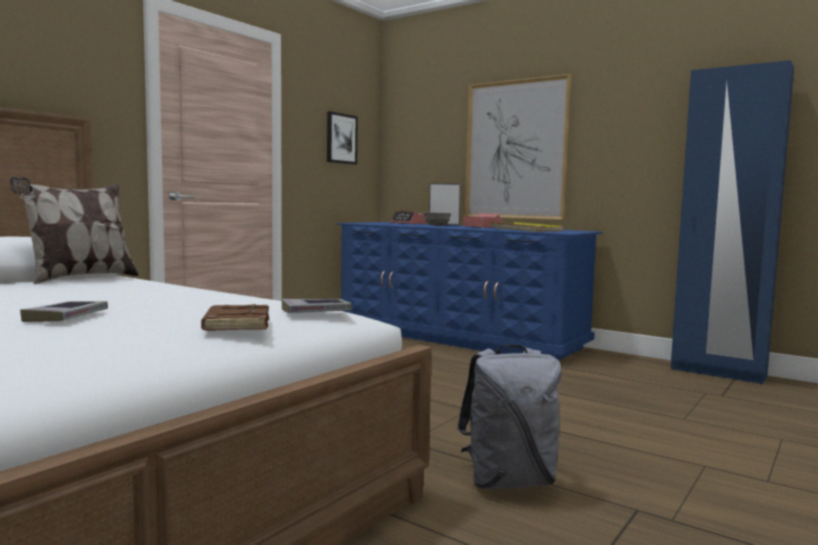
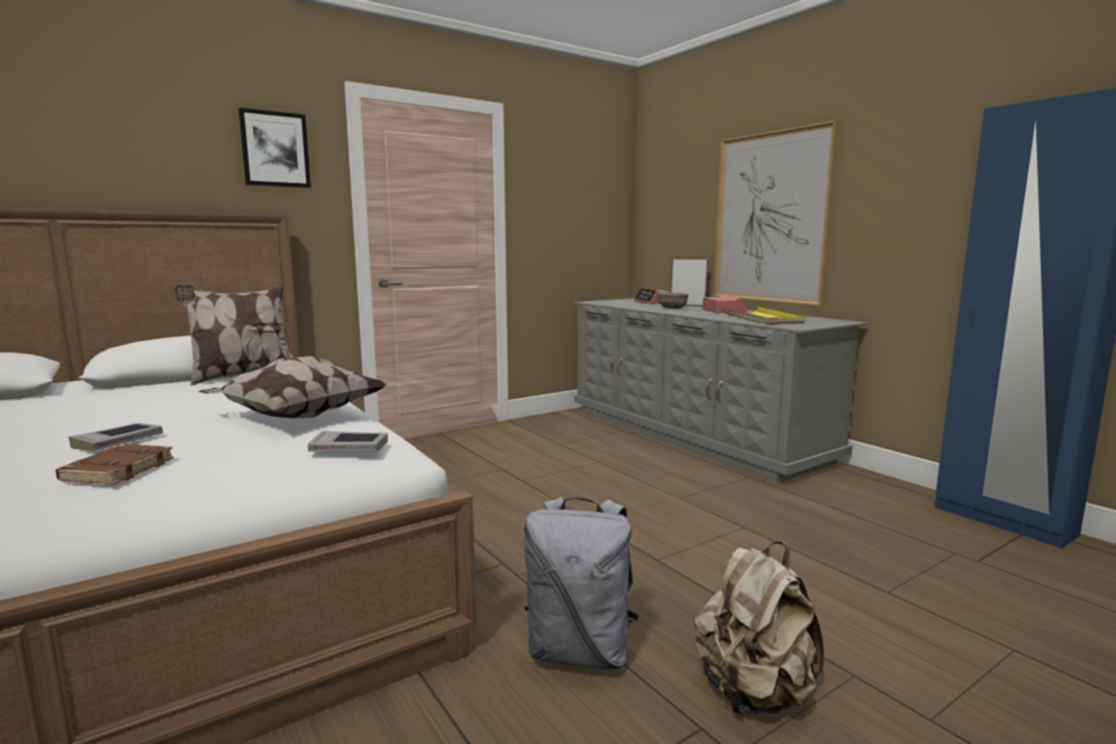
camera: 20 degrees right, 5 degrees up
(214, 298) = (296, 417): none -> pillow
(235, 324) = (233, 466): brown book -> brown book (118, 470)
(341, 138) = (581, 210): picture -> picture (275, 149)
(457, 337) = (692, 434): blue dresser -> grey dresser
(652, 485) = (753, 693): none -> beige backpack

